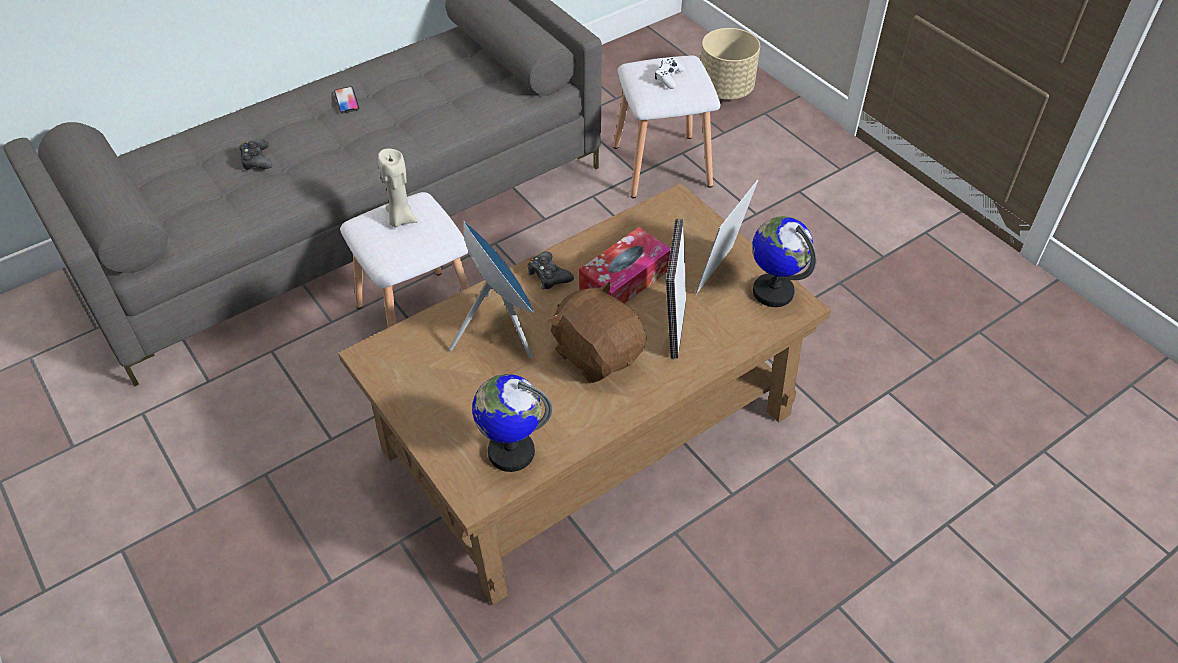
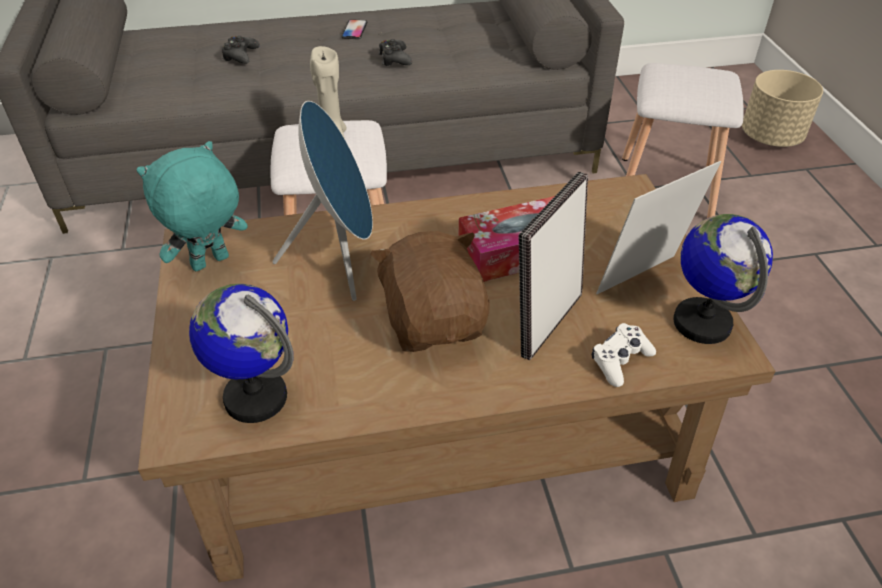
camera: 25 degrees right, 5 degrees down
(400, 368) = (210, 264): none -> turquoise plush toy
(548, 275) = (434, 222): black game controller -> black game controller (394, 59)
(669, 78) = (692, 82): white game controller -> white game controller (620, 360)

